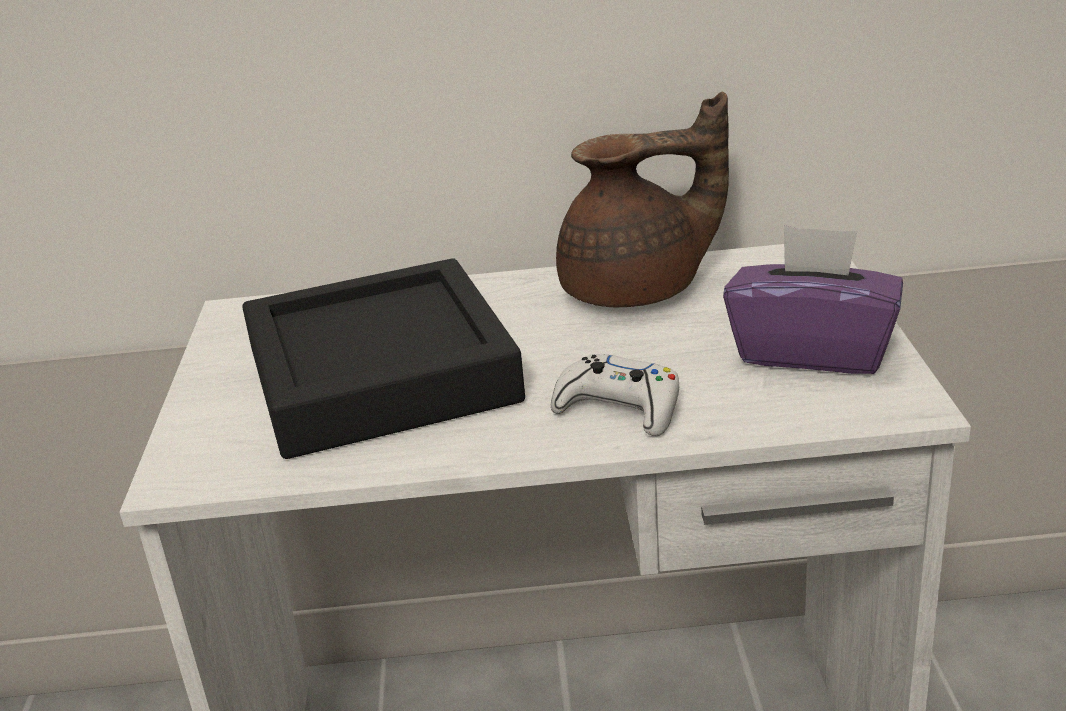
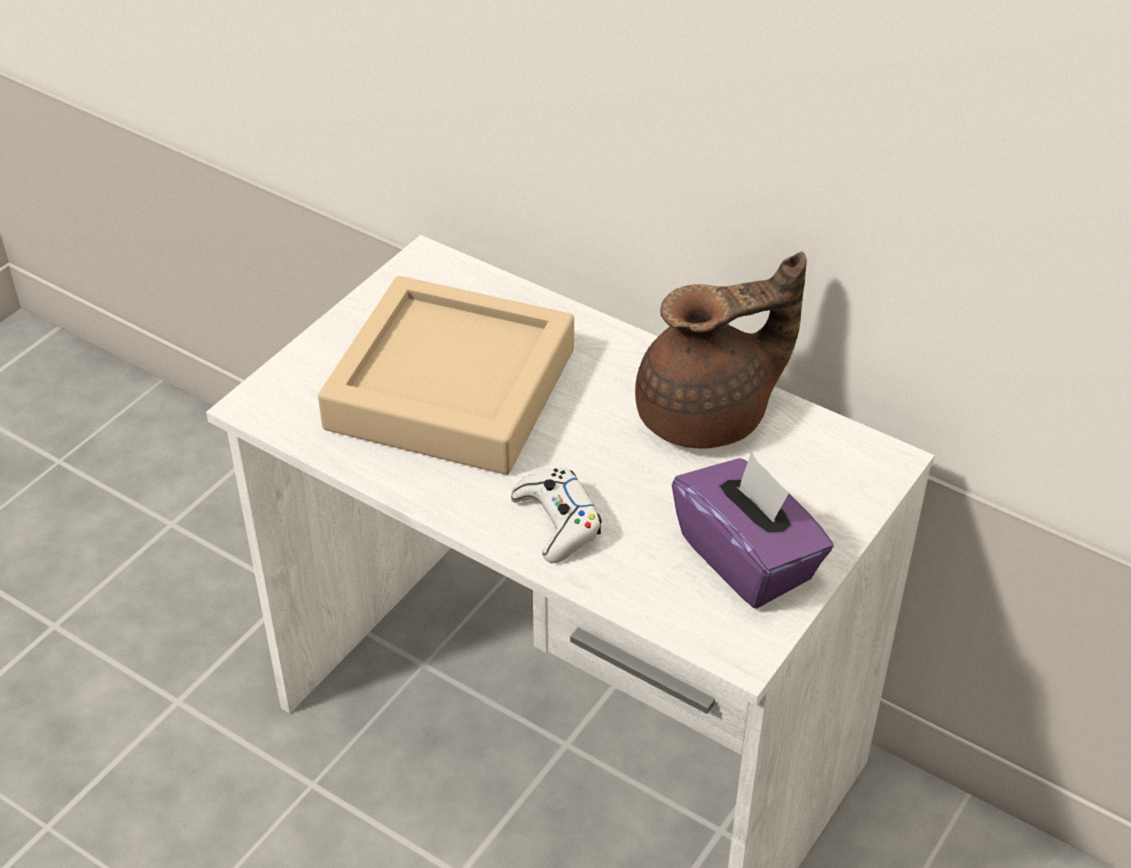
camera: 35 degrees right, 15 degrees up
(381, 375) = (451, 389): black tray -> beige tray
(638, 291) = (708, 415): brown teapot -> brown teapot turned 45 degrees counterclockwise

